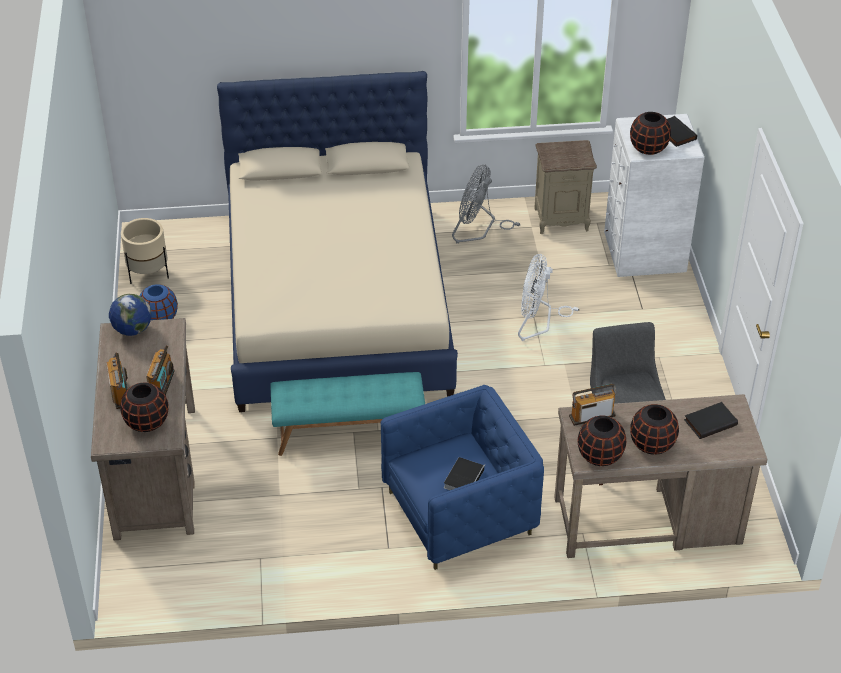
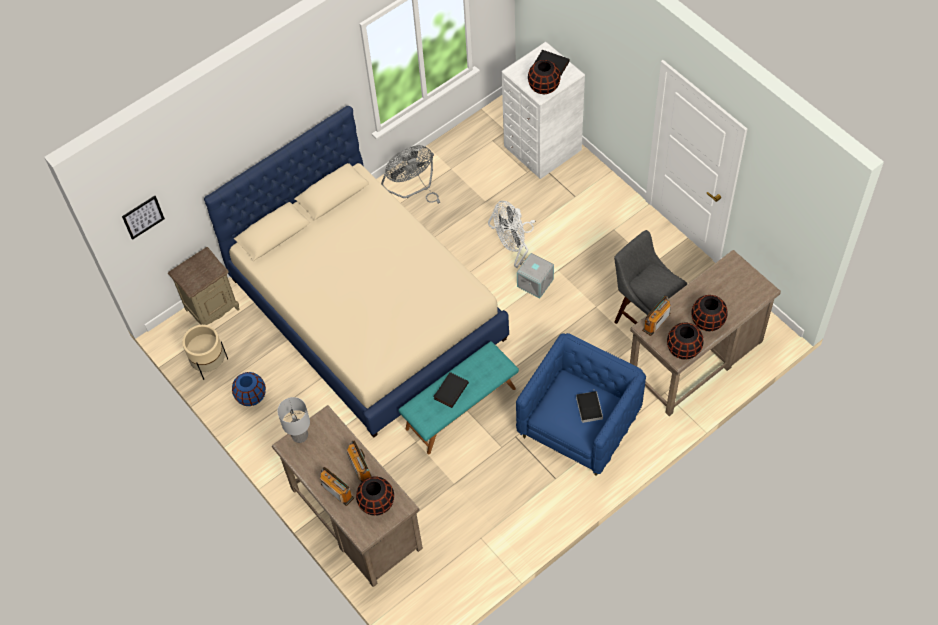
camera: 30 degrees left, 15 degrees up
(132, 330) = (300, 436): globe -> grey table lamp
(143, 64) = (143, 217): none -> picture
(481, 225) = (415, 187): grey fan -> grey fan turned 75 degrees clockwise
(530, 363) = (535, 282): none -> grey storage box
(561, 220) = (467, 151): beige nightstand -> beige nightstand (213, 310)
(710, 422) = (728, 283): black book -> black book (450, 390)

